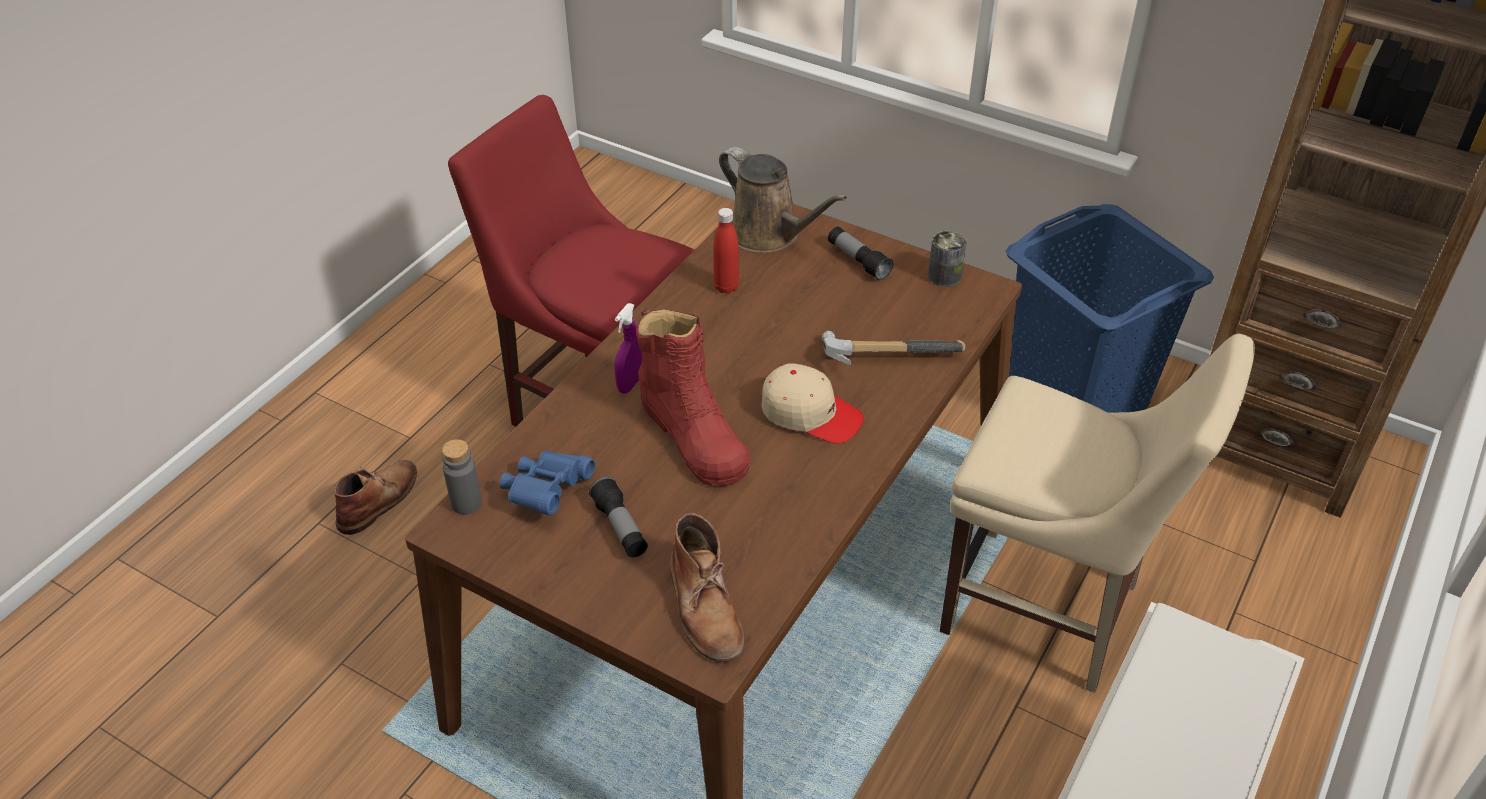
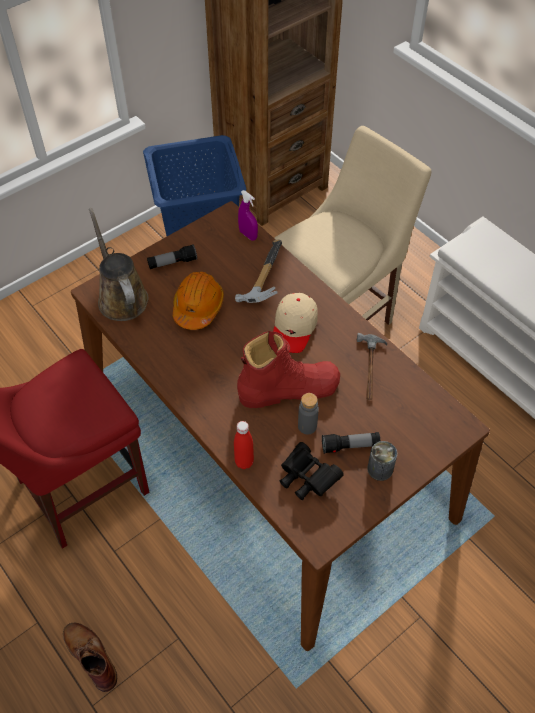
camera: 70 degrees left, 10 degrees up
(466, 503) = (299, 526): grey bottle -> grey bottle (307, 426)
(546, 492) = (306, 478): blue binoculars -> black binoculars
(630, 383) = (228, 409): purple spray bottle -> purple spray bottle (248, 235)
(705, 606) = (423, 420): brown boot -> none
(726, 287) = (161, 334): red bottle -> red bottle (244, 462)
(769, 234) = (121, 297): brown watering can -> brown watering can turned 90 degrees counterclockwise
(776, 519) = (370, 369): none -> hammer
(793, 307) = (198, 307): none -> orange hard hat
(810, 413) = (294, 328): beige cap -> beige cap turned 150 degrees clockwise
(944, 276) = (207, 230): can -> can (380, 469)

